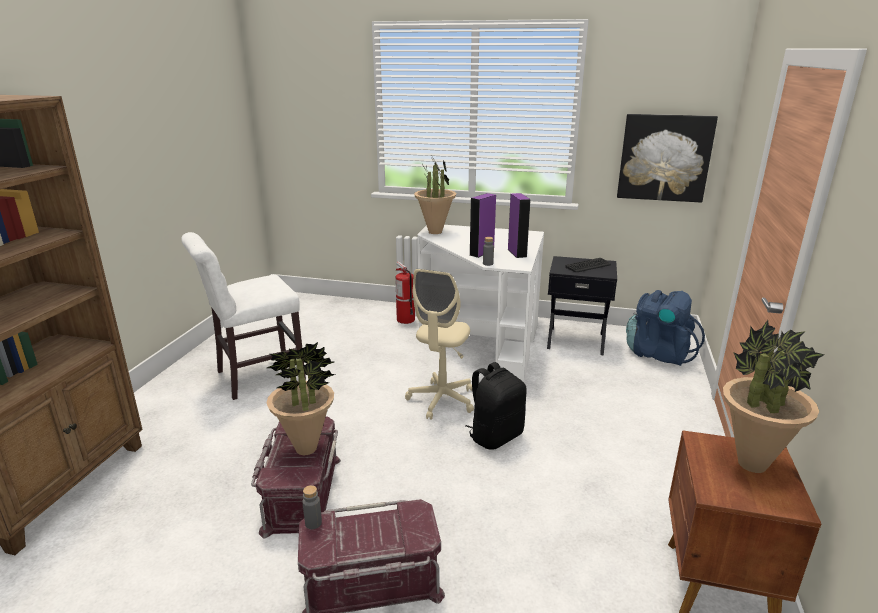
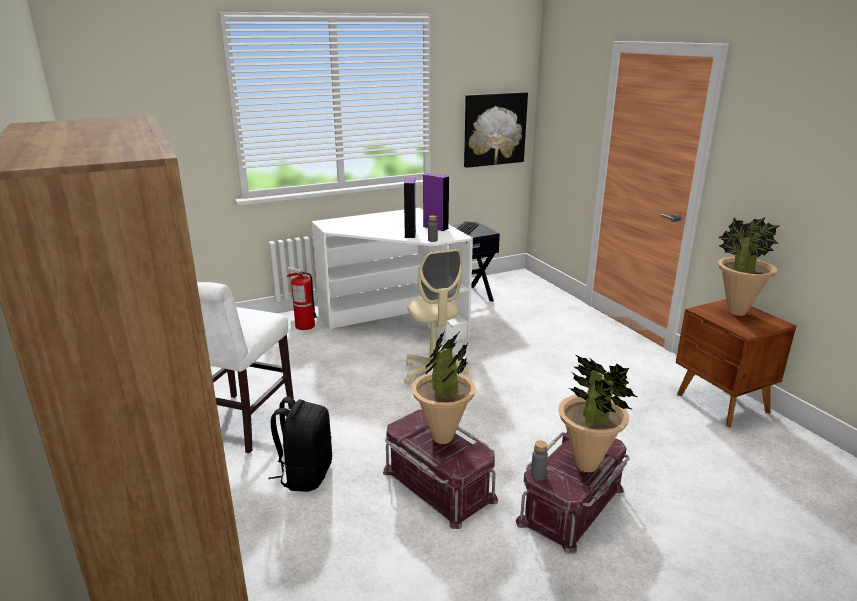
camera: 40 degrees left, 0 degrees up
(435, 232) = (336, 226): potted plant -> potted plant (587, 465)
(495, 436) = (506, 381): black backpack -> black backpack (305, 474)
(658, 353) = (524, 288): blue backpack -> none

